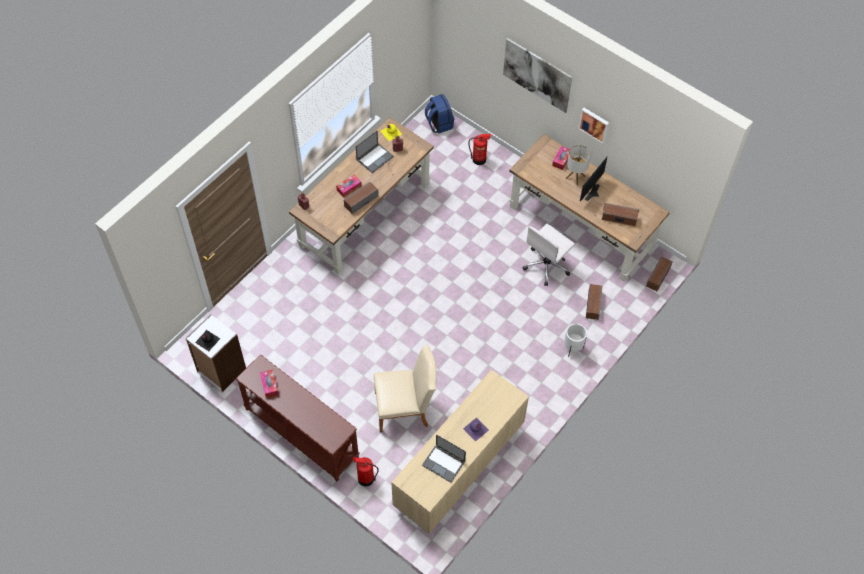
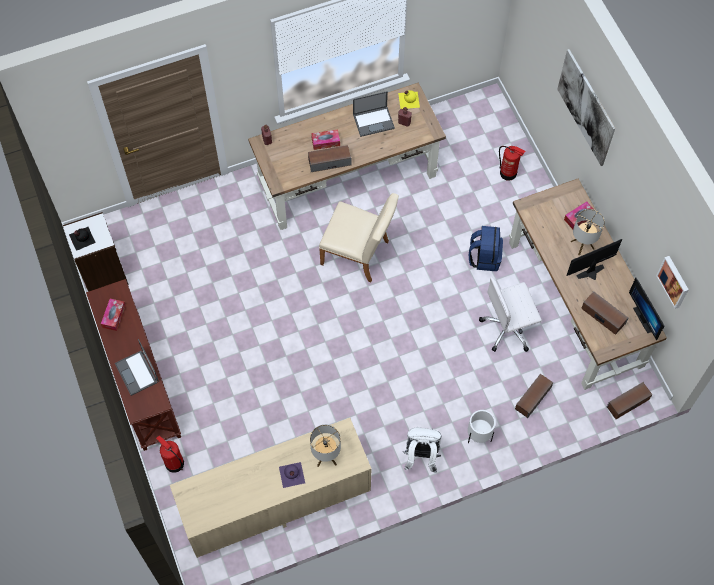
camera: 30 degrees right, 5 degrees up
(405, 408) = (260, 410): beige chair -> beige chair (359, 254)
(439, 123) = (489, 112): blue backpack -> blue backpack (484, 257)
(444, 463) = (235, 494): laptop -> laptop (137, 373)
(492, 404) = (326, 456): none -> table lamp
(542, 382) = (421, 457): none -> white backpack
(594, 124) = (623, 195): picture -> picture (674, 281)
(647, 206) = (645, 318): none -> monitor

